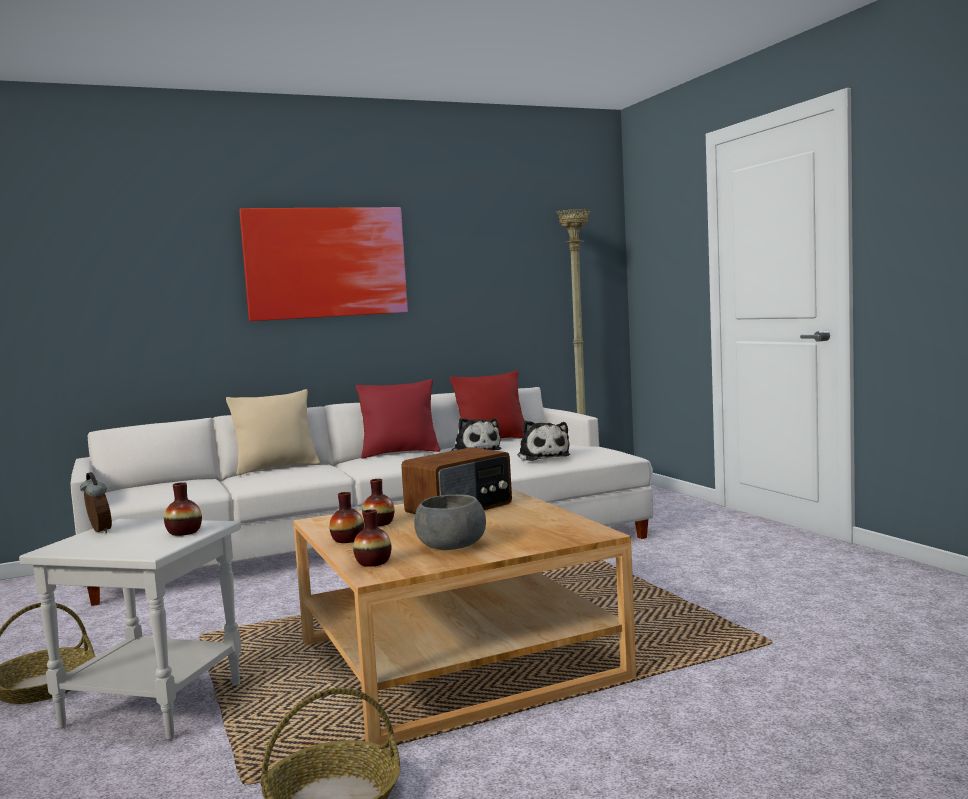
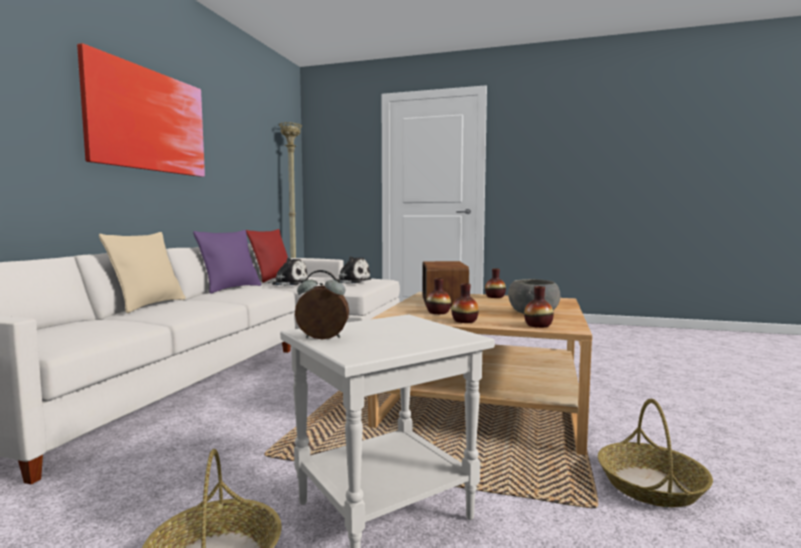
camera: 50 degrees left, 0 degrees up
(184, 532) = (411, 324): vase -> vase (495, 297)
(400, 453) = (231, 288): red pillow -> purple pillow

